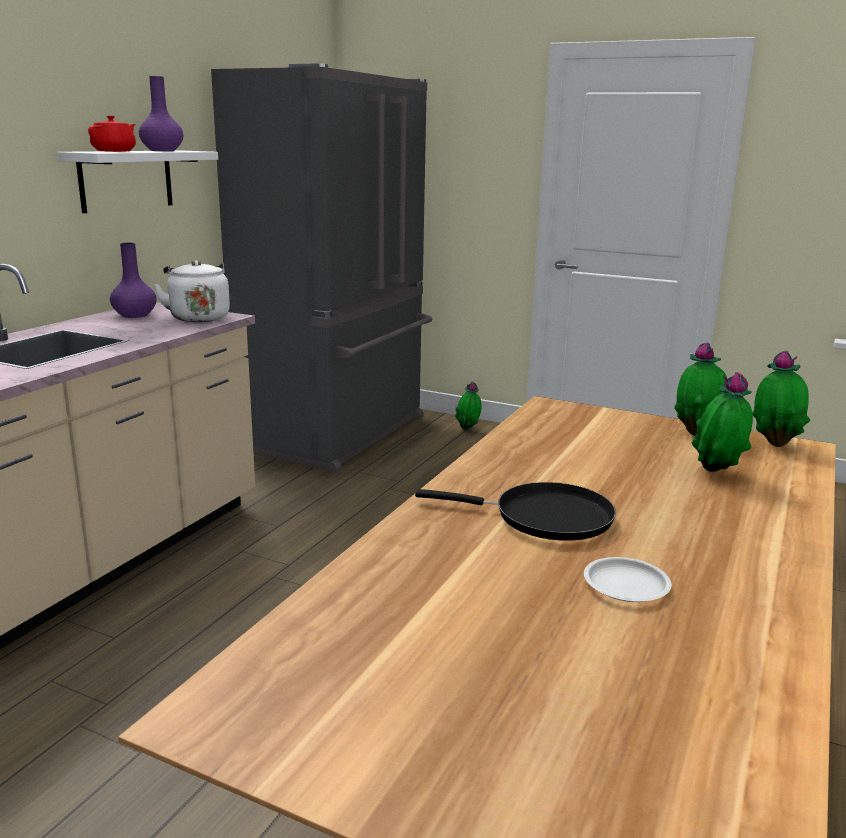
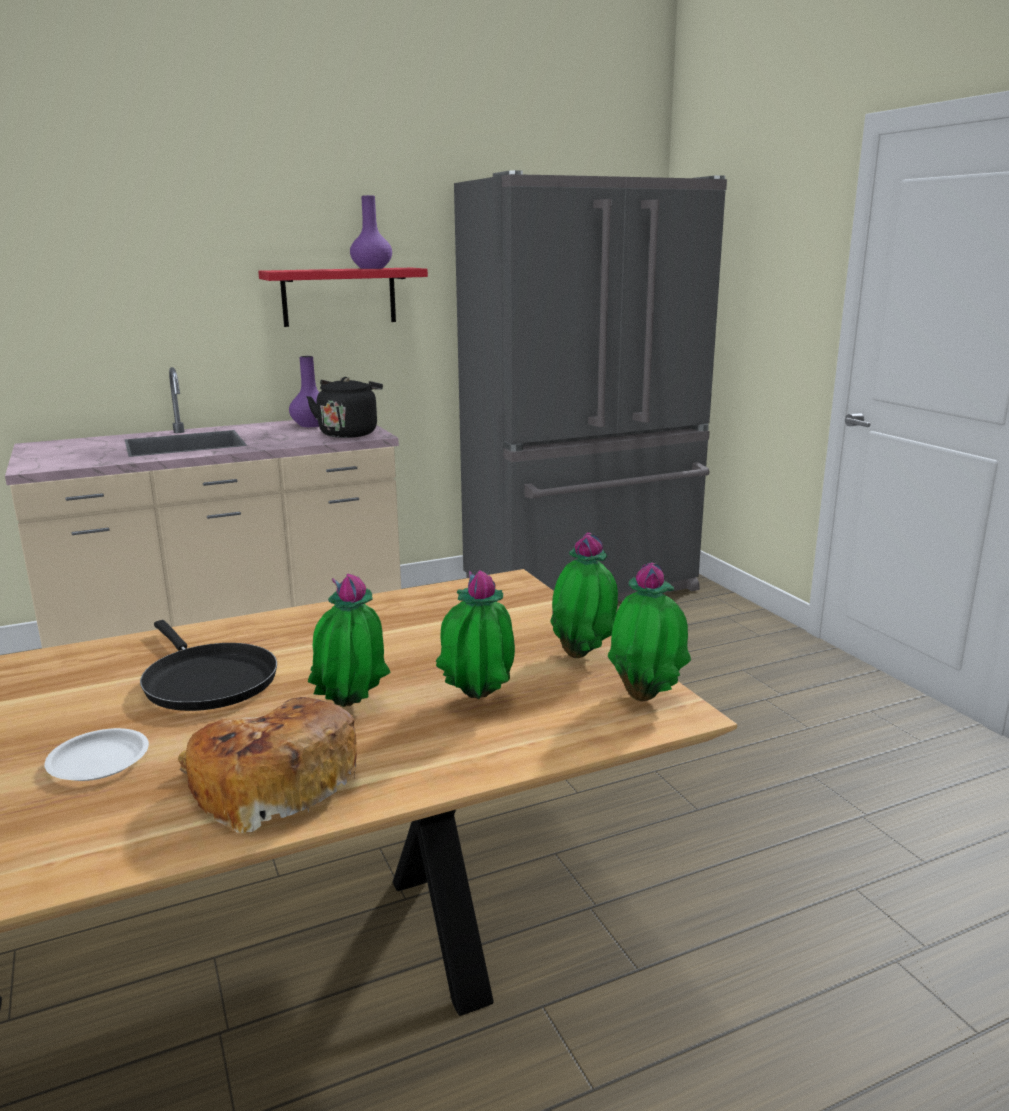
camera: 40 degrees right, 0 degrees up
(115, 151) = (309, 269): red teapot -> none
(126, 180) = (339, 296): white shelf -> red shelf
(198, 317) = (349, 433): white kettle -> black kettle
(468, 429) = (730, 616): potted plant -> potted plant (351, 708)
(745, 551) = (272, 782): none -> bread

